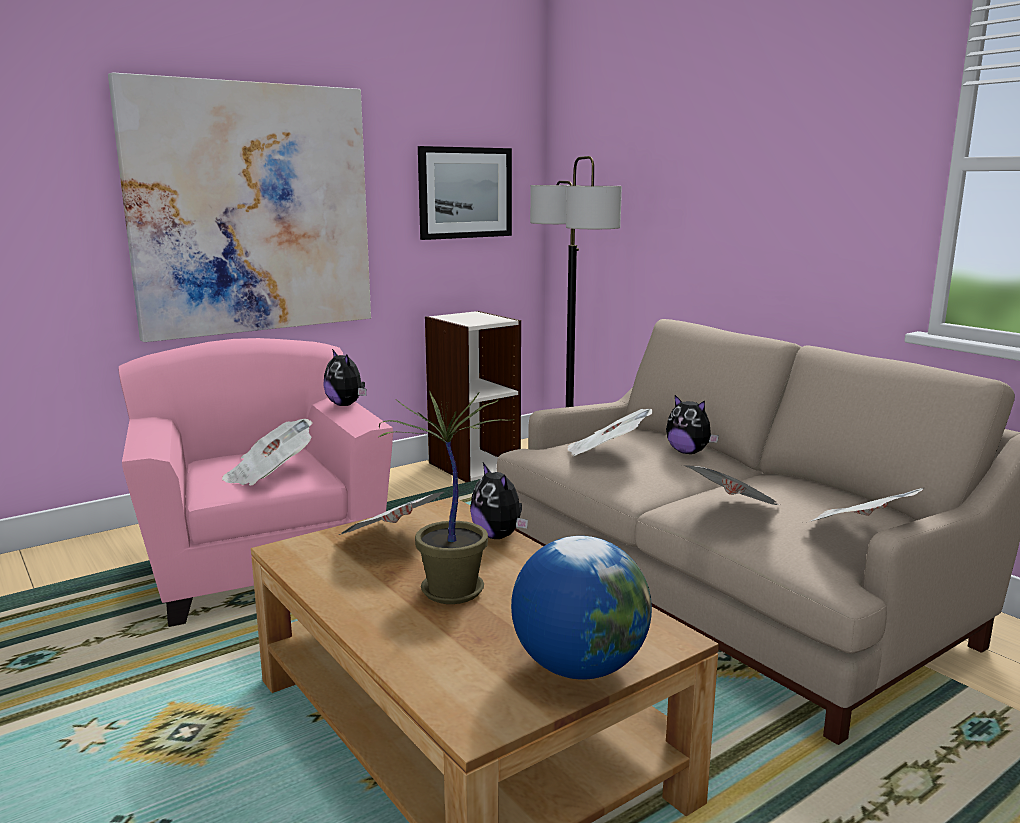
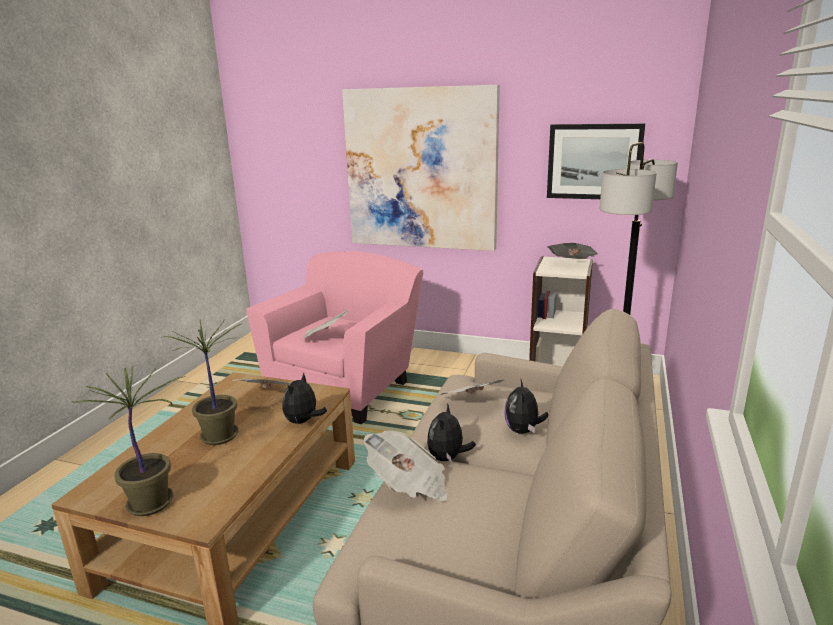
camera: 55 degrees right, 5 degrees up
(346, 405) = (389, 308): plush toy -> plush toy (448, 458)
(579, 667) = (152, 503): globe -> potted plant
(858, 533) = (426, 555): newspaper -> newspaper (572, 264)

